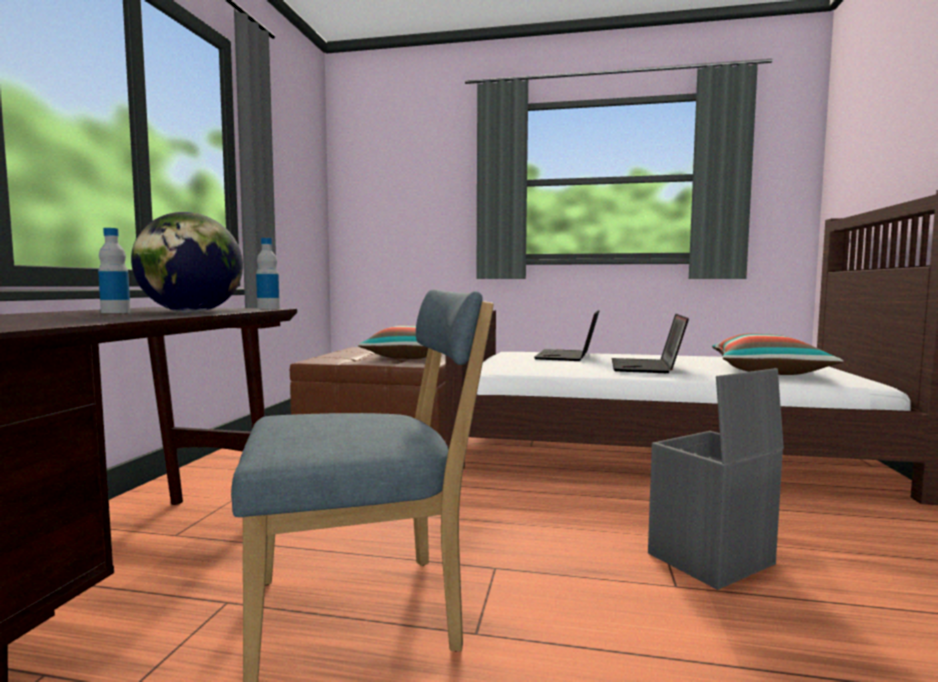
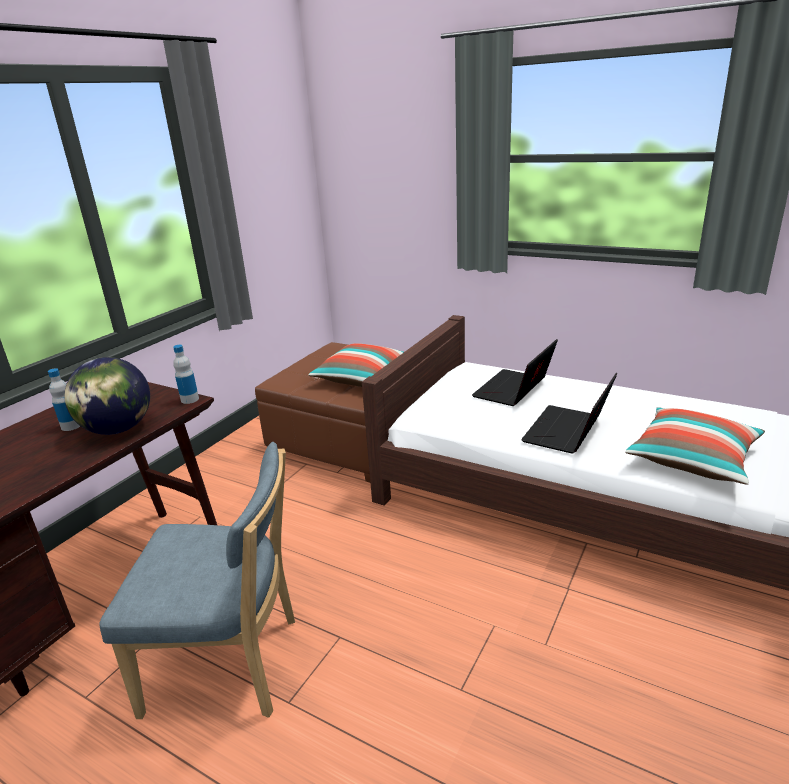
camera: 20 degrees right, 20 degrees up
(710, 560) = (514, 666): grey storage box -> none

